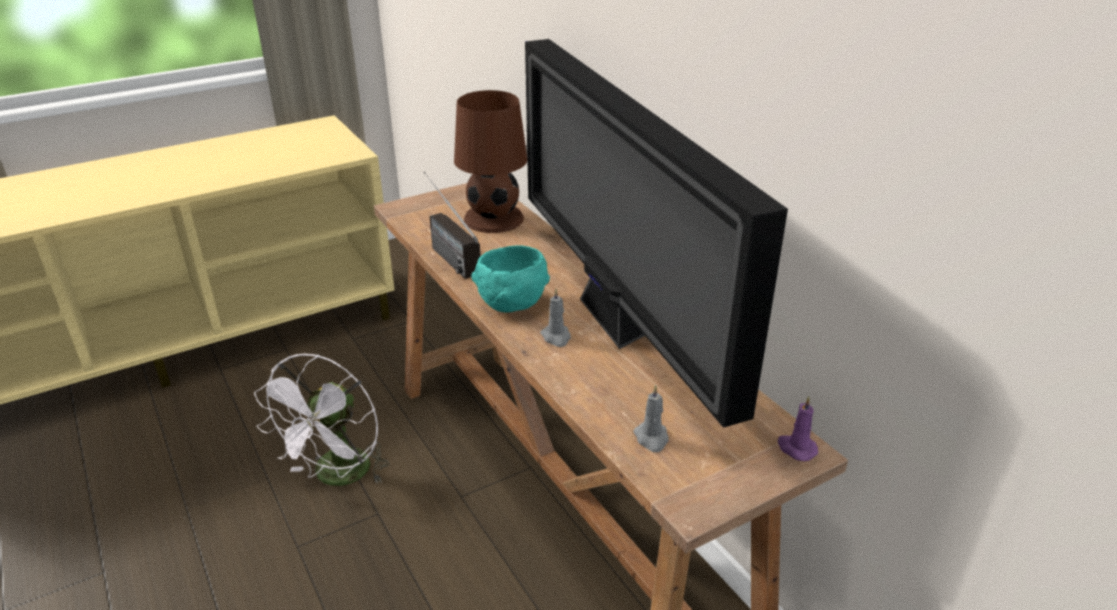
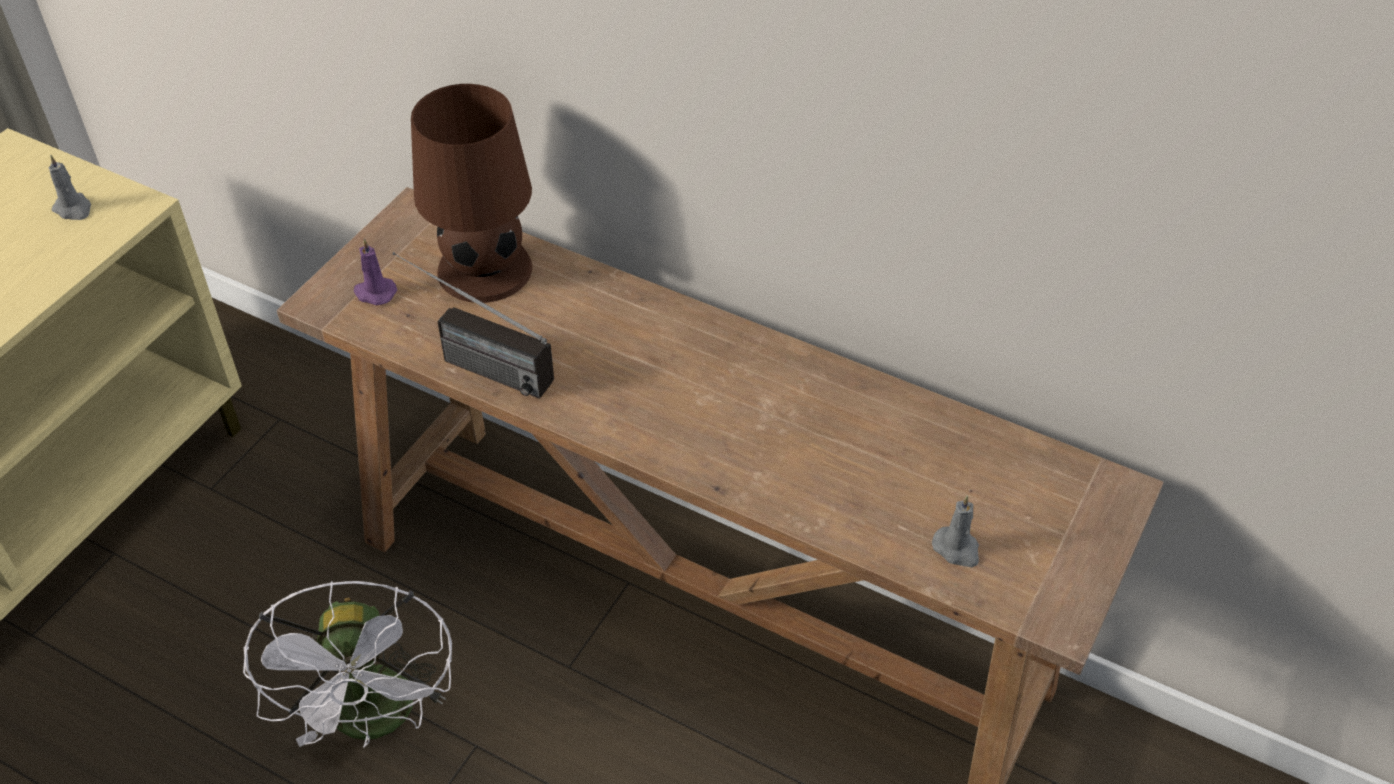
camera: 30 degrees left, 15 degrees up
(513, 304) = (640, 416): turquoise bowl -> none
(556, 337) = (738, 447): grey candle -> grey candle (74, 209)
(613, 323) = (789, 395): television -> none
(796, 448) = (1107, 491): purple candle -> purple candle (374, 293)

